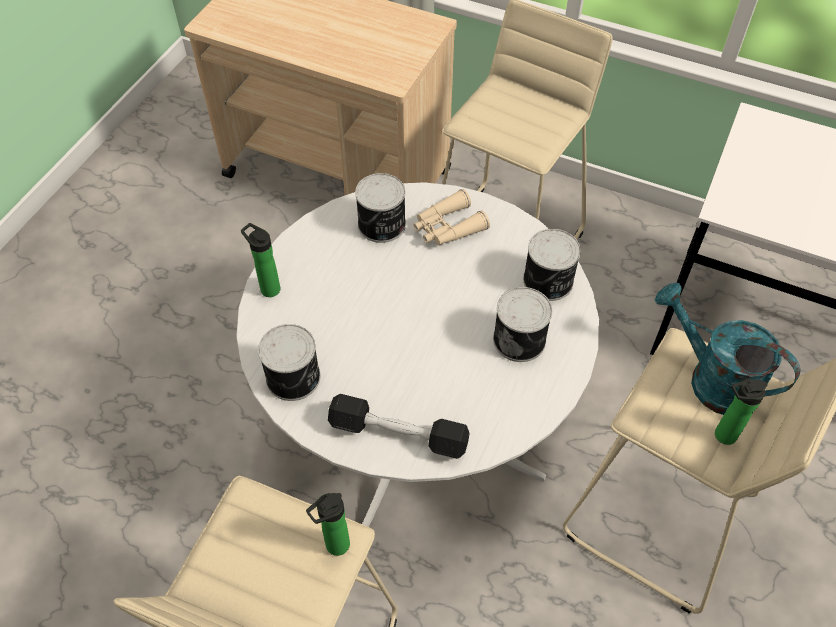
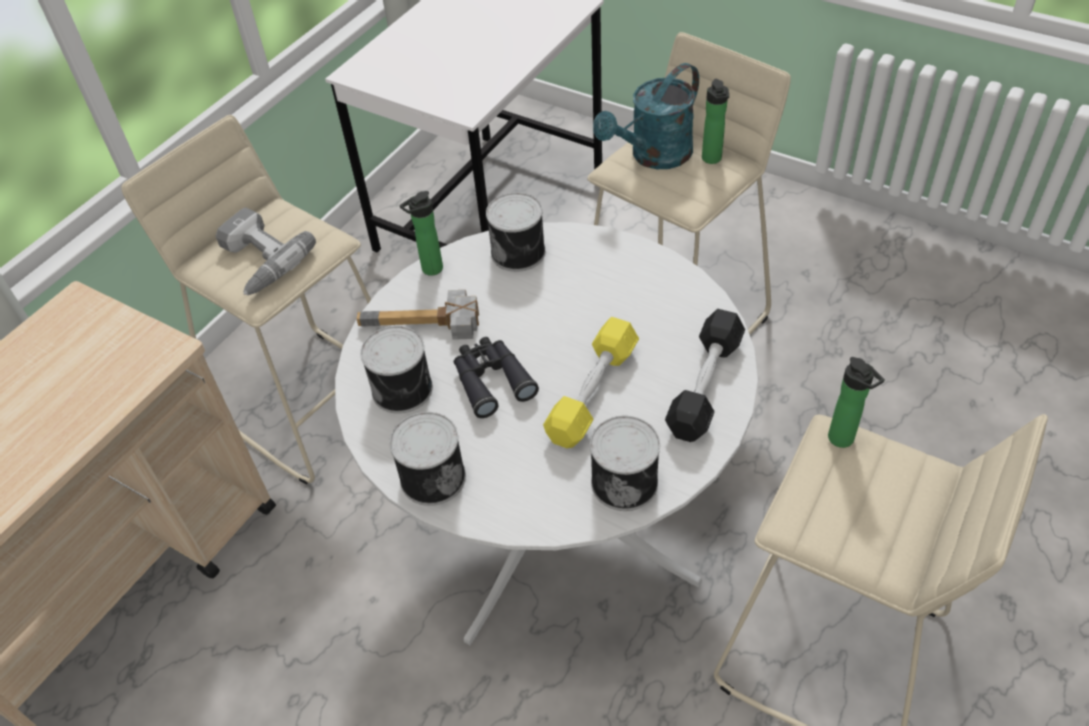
camera: 80 degrees left, 5 degrees down
(268, 288) = (481, 511): bottle -> bottle (429, 270)
(385, 349) = (592, 393): none -> yellow dumbbell
(394, 279) = (491, 380): none -> black binoculars
(447, 227) = (423, 328): beige binoculars -> hammer
(503, 113) = (256, 261): none -> power drill
(520, 339) = (591, 280): can -> can (432, 476)

